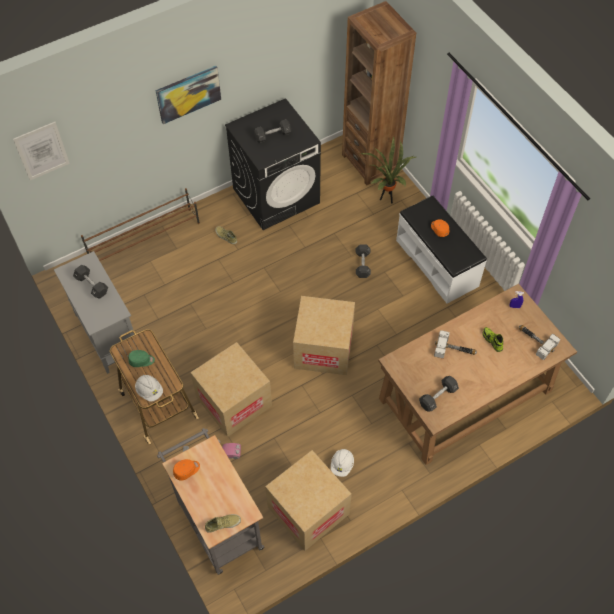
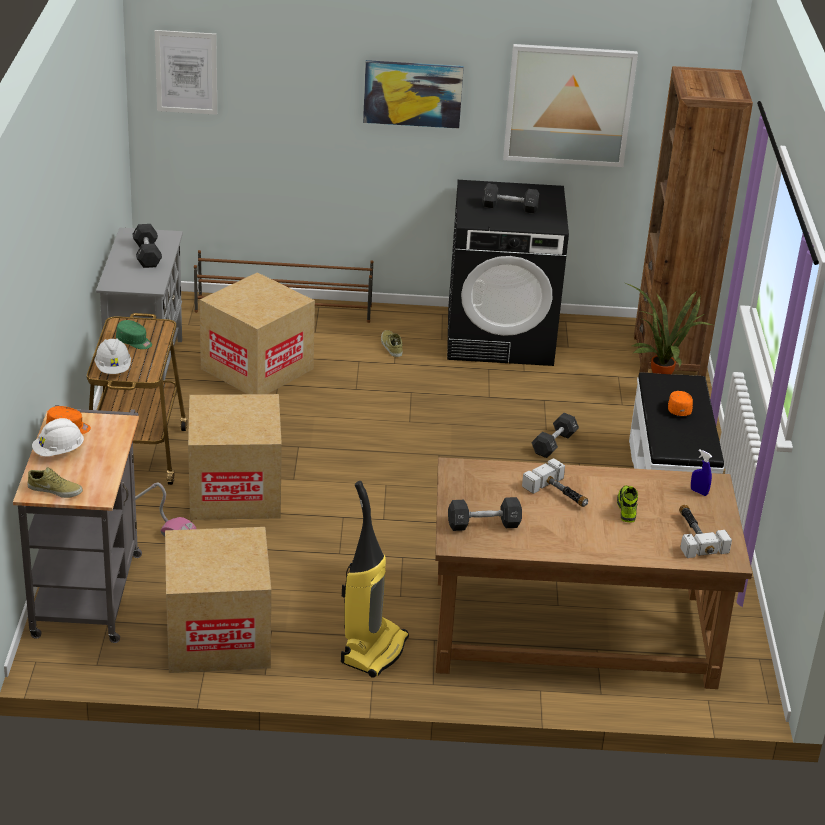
camera: 30 degrees right, 25 degrees down
(281, 56) = (569, 105): none -> picture
(323, 348) = (411, 497): cardboard box -> cardboard box (257, 369)
(342, 465) = (314, 616): white hard hat -> white hard hat (59, 451)
(386, 469) = (373, 649): none -> vacuum cleaner

